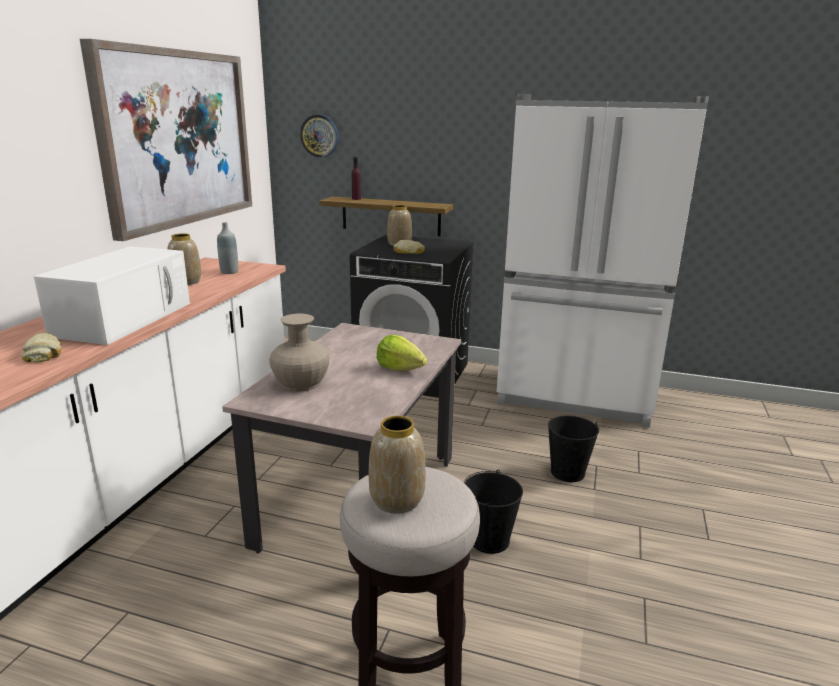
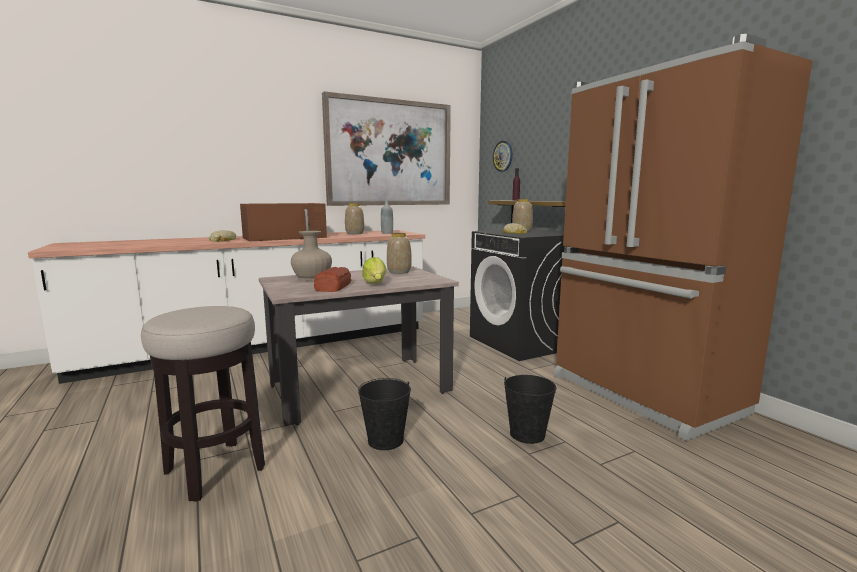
camera: 45 degrees right, 10 degrees down
(125, 318) = (286, 237): white microwave -> brown microwave
(377, 390) = (334, 287): none -> bread
(396, 501) = (187, 312): vase -> vase (398, 272)
(575, 397) = (643, 395): white fridge -> brown fridge

